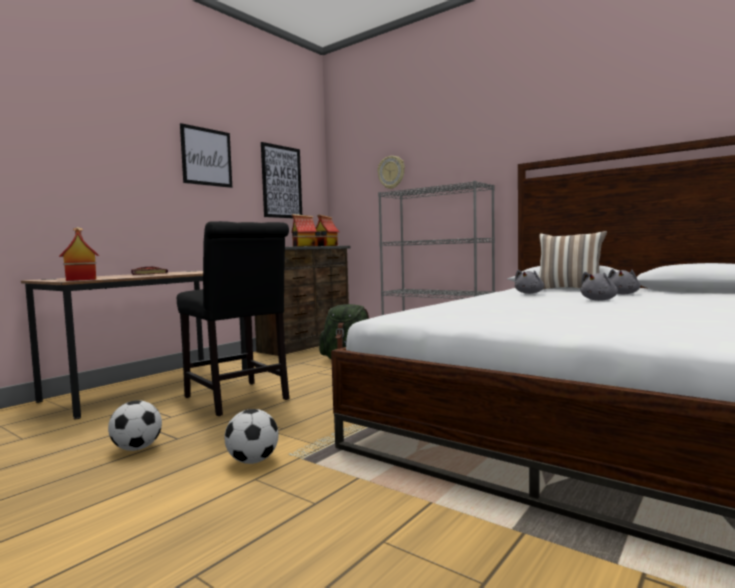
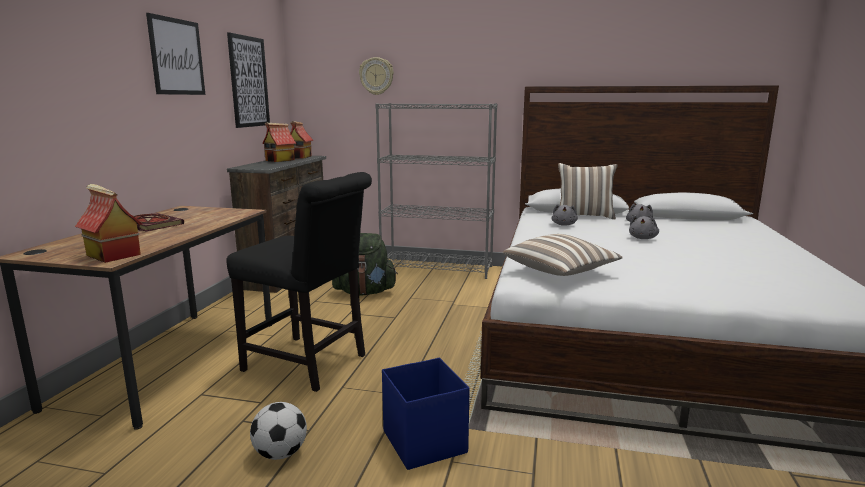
camera: 25 degrees left, 10 degrees up
(253, 461) = (424, 441): football -> blue storage box
(439, 312) = (561, 271): none -> pillow

